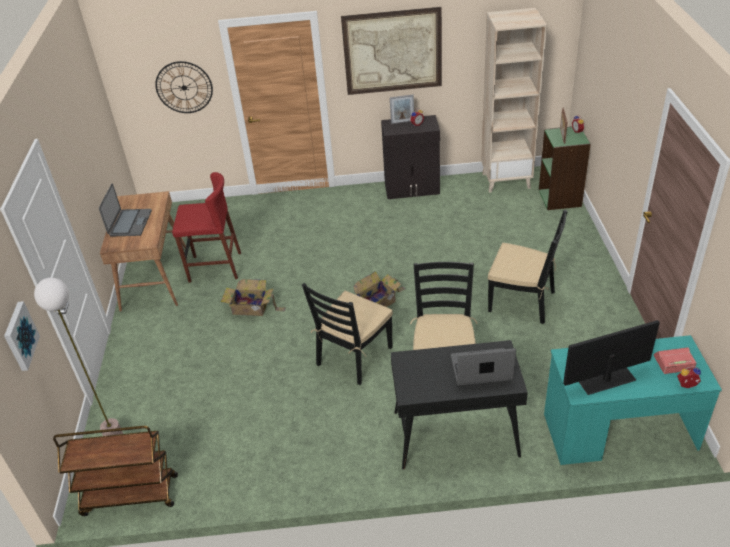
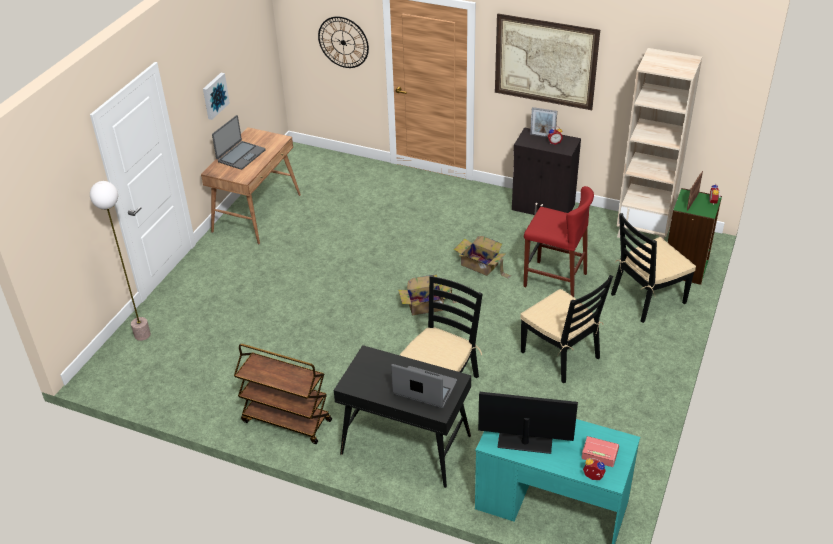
camera: 25 degrees right, 0 degrees up
(19, 336) = (73, 220): picture -> picture (214, 95)
(129, 496) = (124, 384): brown cart -> brown cart (286, 421)
(215, 267) = (312, 221): red stool -> red stool (555, 280)
(252, 308) = (317, 269): cardboard box -> cardboard box (480, 265)
(354, 356) = (371, 345): black chair -> black chair (647, 299)

